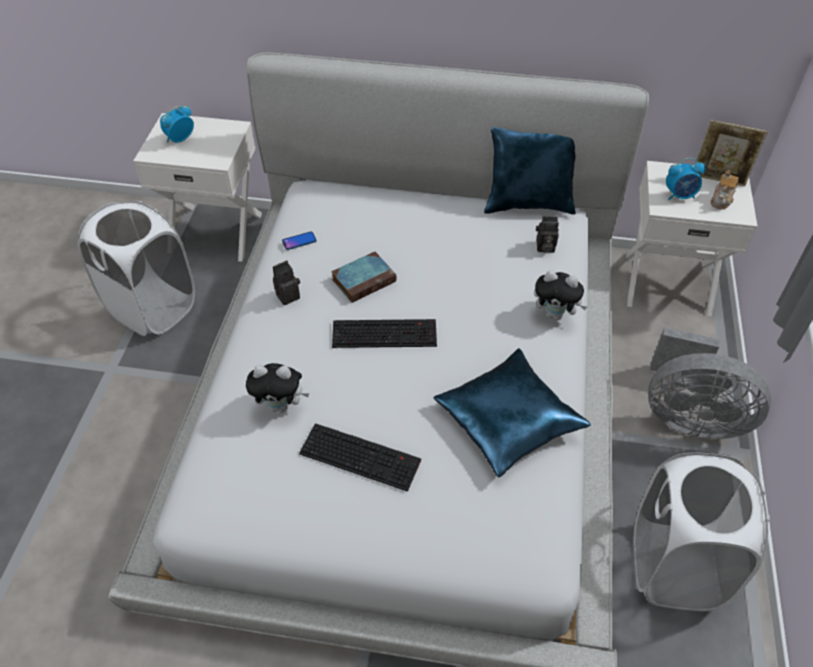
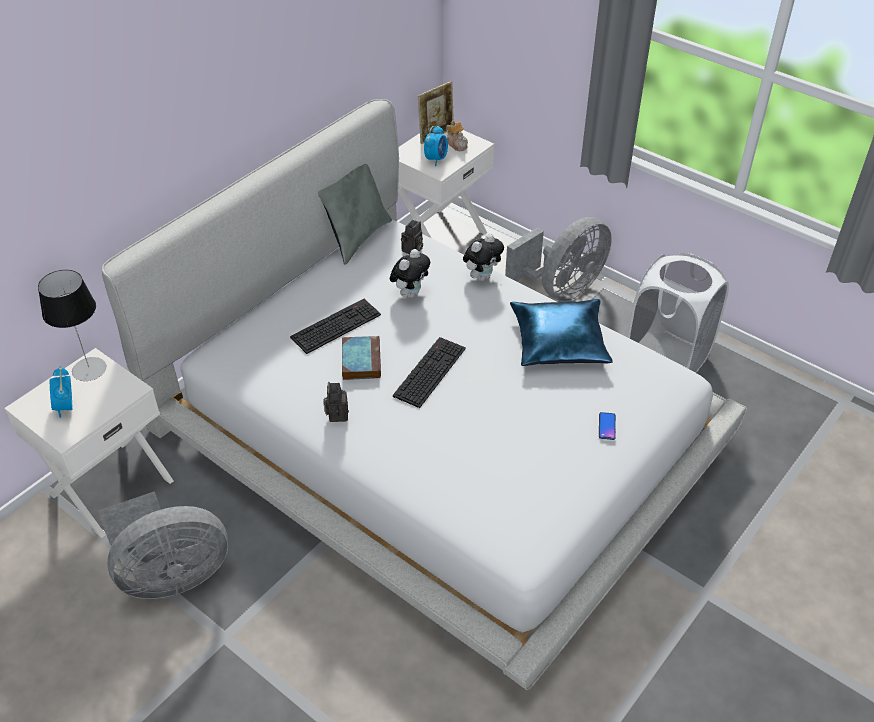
camera: 60 degrees left, 5 degrees down
(152, 308) = (171, 575): white laundry basket -> grey fan
(225, 130) = (89, 369): none -> table lamp
(281, 405) = (456, 461): plush toy -> plush toy (410, 293)
(299, 241) = (276, 383): phone -> phone (607, 426)
(362, 456) = (539, 431): keyboard -> keyboard (336, 325)
(528, 204) = (357, 238): blue pillow -> grey pillow

